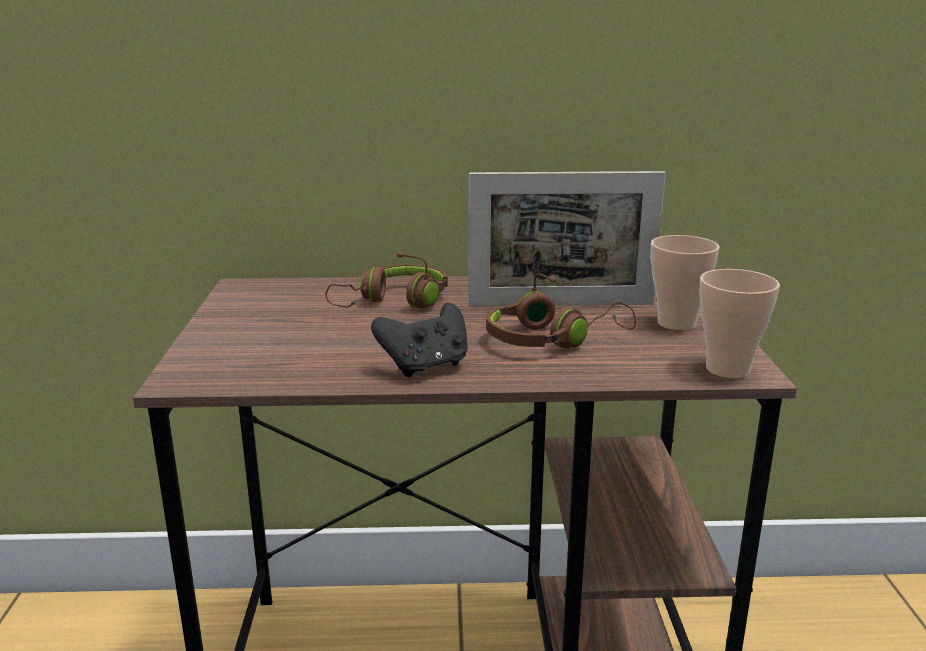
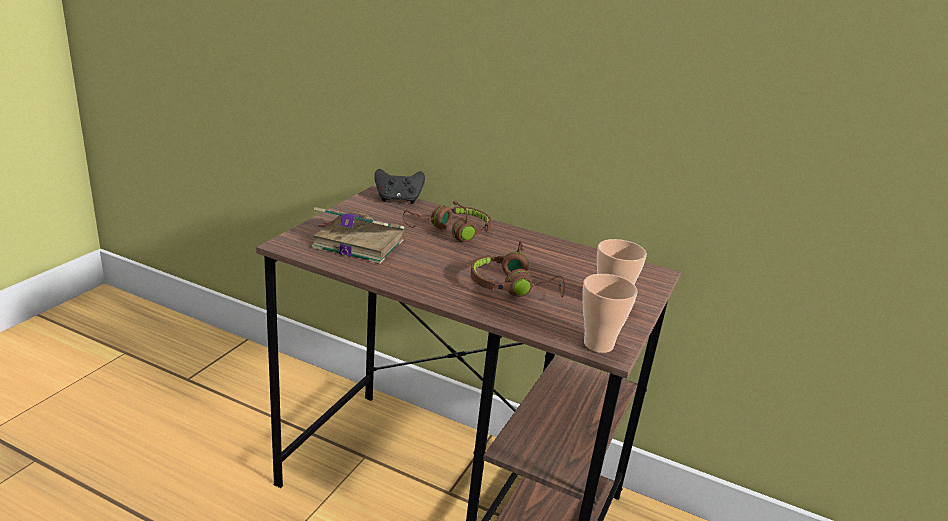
camera: 25 degrees right, 5 degrees up
(285, 348) = (356, 243): none -> book
(425, 366) = (418, 279): black game controller -> black game controller (398, 200)
(561, 305) = (552, 266): picture frame -> none

